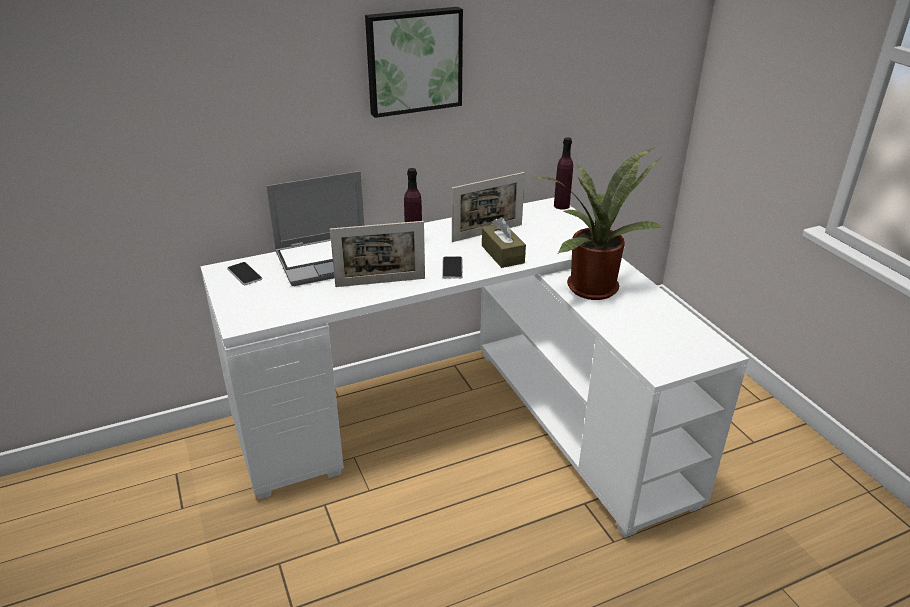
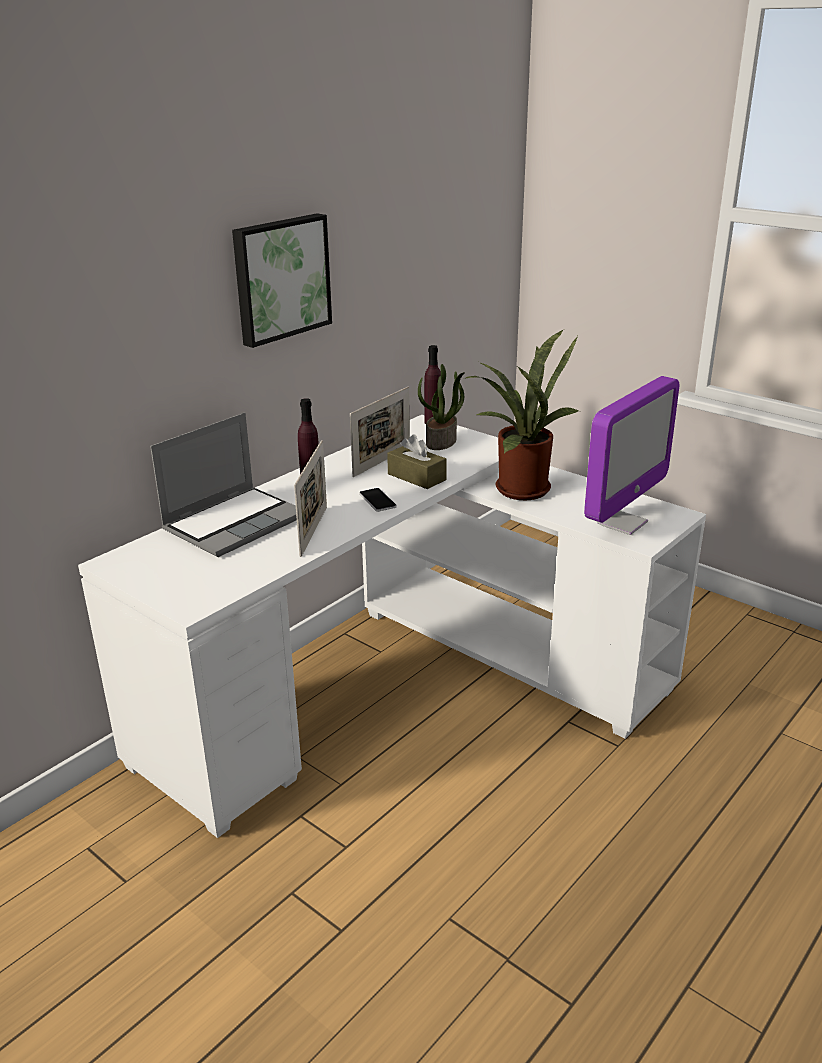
camera: 25 degrees left, 5 degrees down
(244, 274) = (145, 560): phone -> none
(380, 282) = (313, 531): picture frame -> picture frame turned 45 degrees counterclockwise
(552, 226) = (441, 442): none -> potted plant
(655, 344) = (620, 522): none -> monitor

